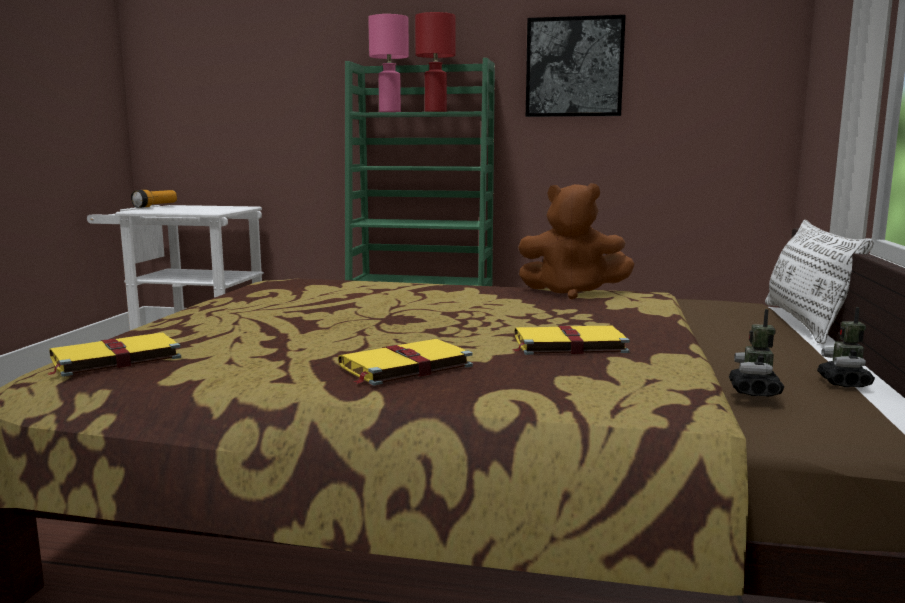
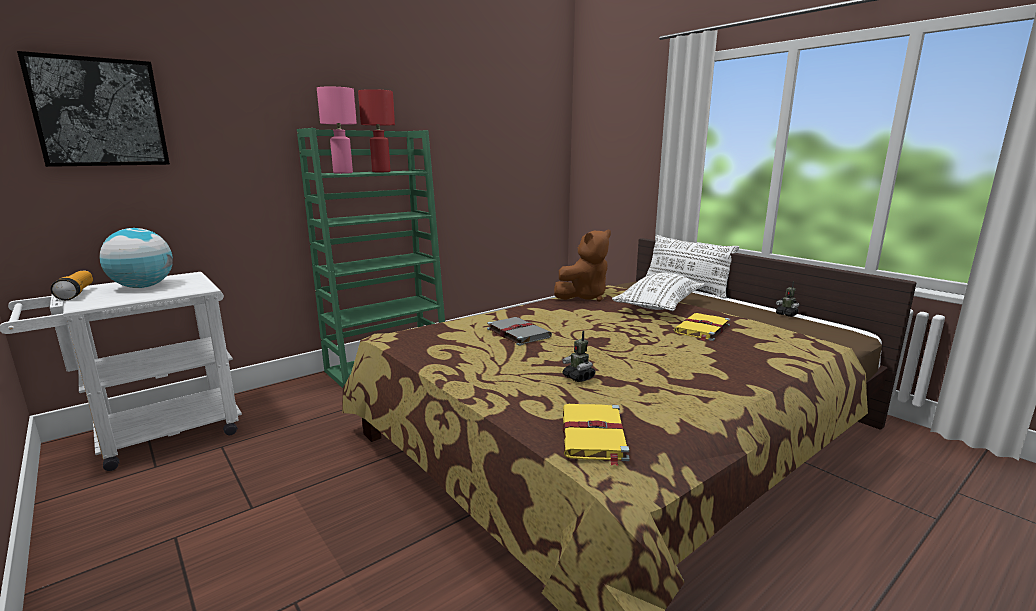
camera: 50 degrees left, 5 degrees up
(195, 208) = (143, 287): none -> globe
(368, 297) = (517, 333): none -> grey book
(403, 366) = (710, 367): yellow book -> none
(574, 67) = (460, 136): picture -> picture (99, 112)
(632, 317) = (659, 305): none -> white pillow
(754, 391) = (802, 328): toy robot -> toy robot (578, 377)

